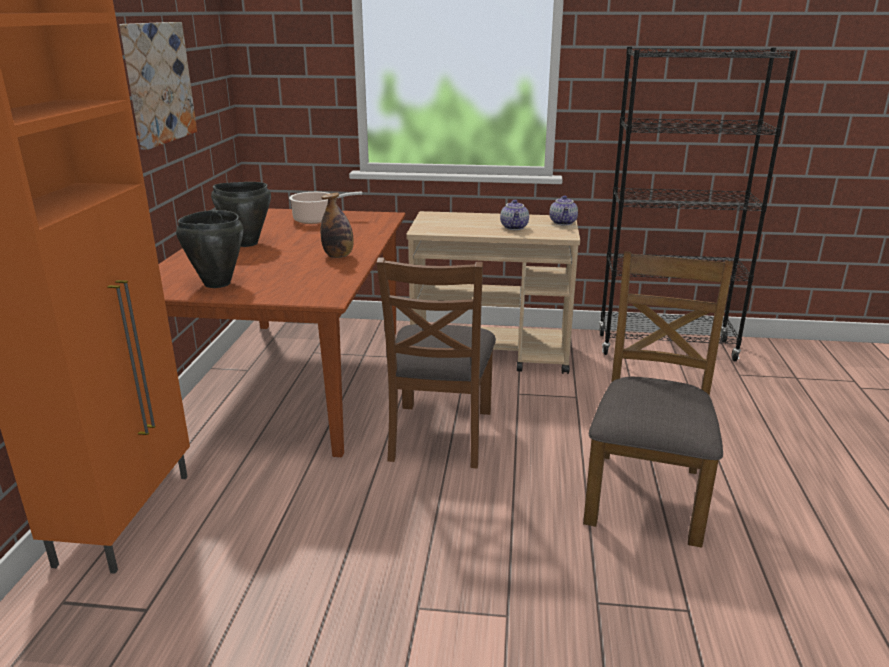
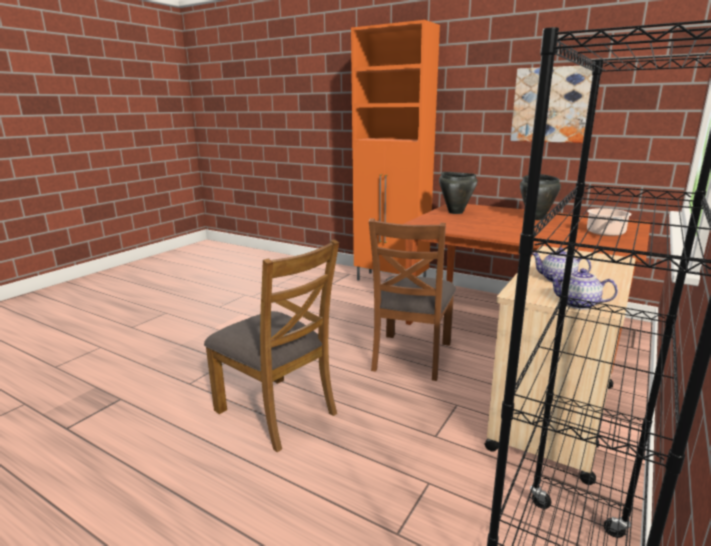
camera: 115 degrees right, 5 degrees down
(338, 256) = (495, 231): bottle -> none
(439, 434) = (411, 356): brown chair -> brown chair turned 105 degrees counterclockwise

